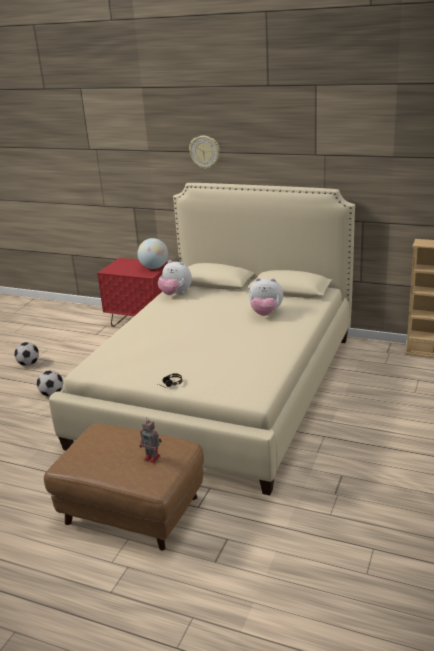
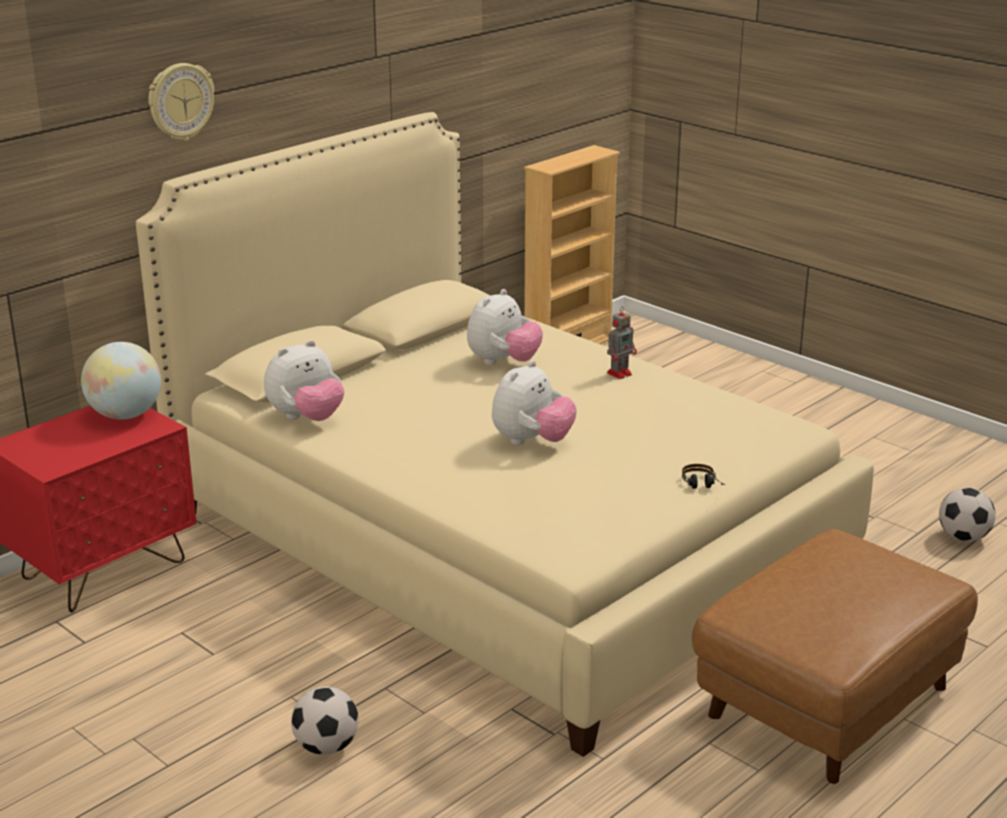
camera: 70 degrees left, 0 degrees up
(28, 364) = (125, 769): football -> football (963, 537)
(153, 458) = (870, 565): toy robot -> toy robot (620, 373)
(186, 338) = (532, 441): none -> plush toy

